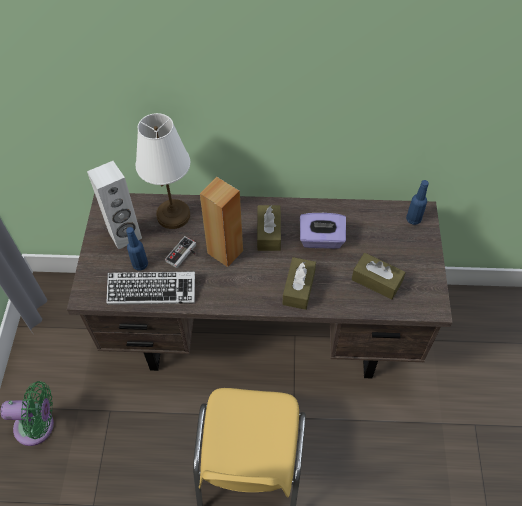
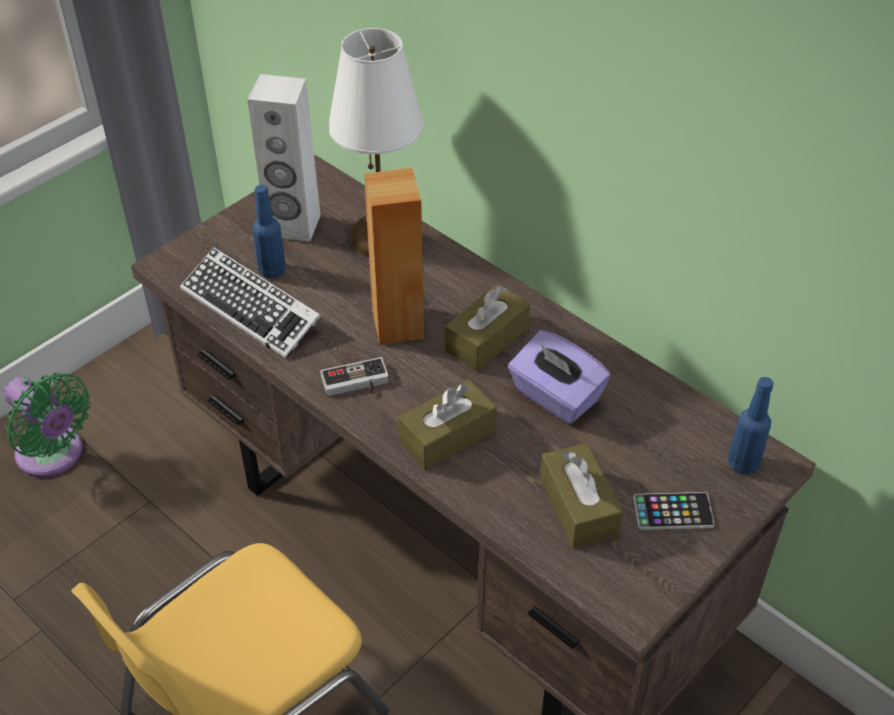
camera: 40 degrees right, 10 degrees down
(183, 255) = (339, 293): game controller -> game controller (356, 384)
(410, 257) = (673, 512): none -> phone

